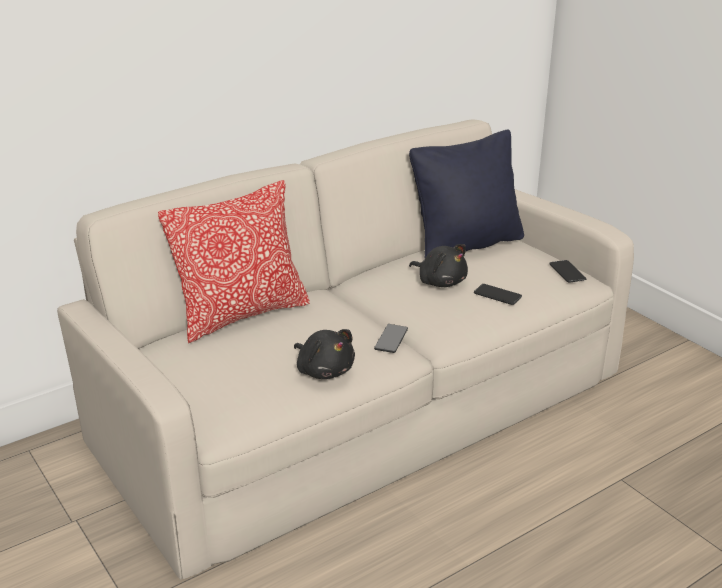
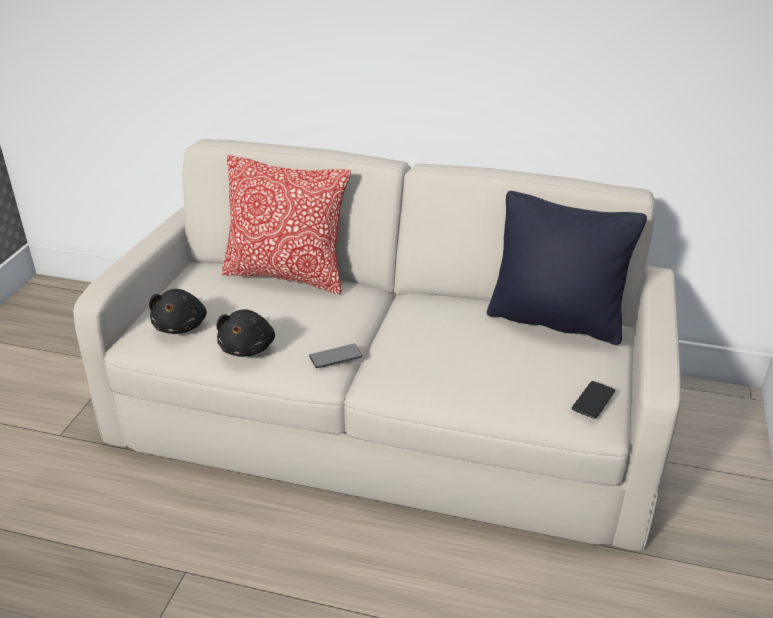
camera: 50 degrees right, 5 degrees up
(440, 282) = (462, 337): black plush toy -> black plush toy (181, 325)
(497, 295) = (482, 377): phone -> none

